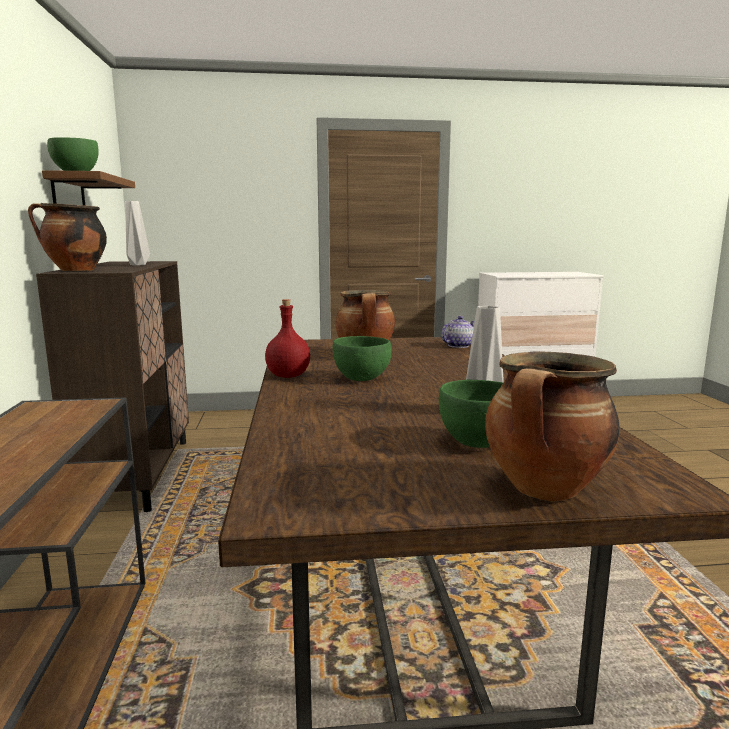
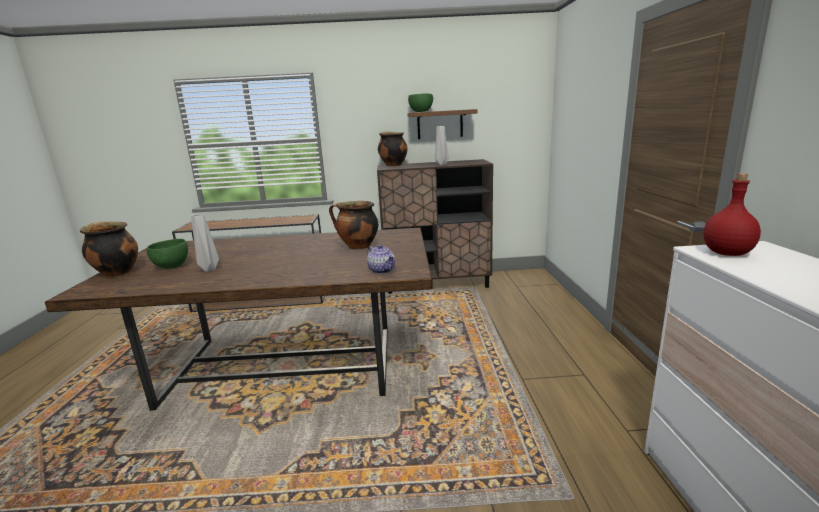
camera: 95 degrees right, 5 degrees up
(289, 376) = (314, 236): red bottle -> red bottle (728, 253)
(361, 378) = (296, 248): green bowl -> none

